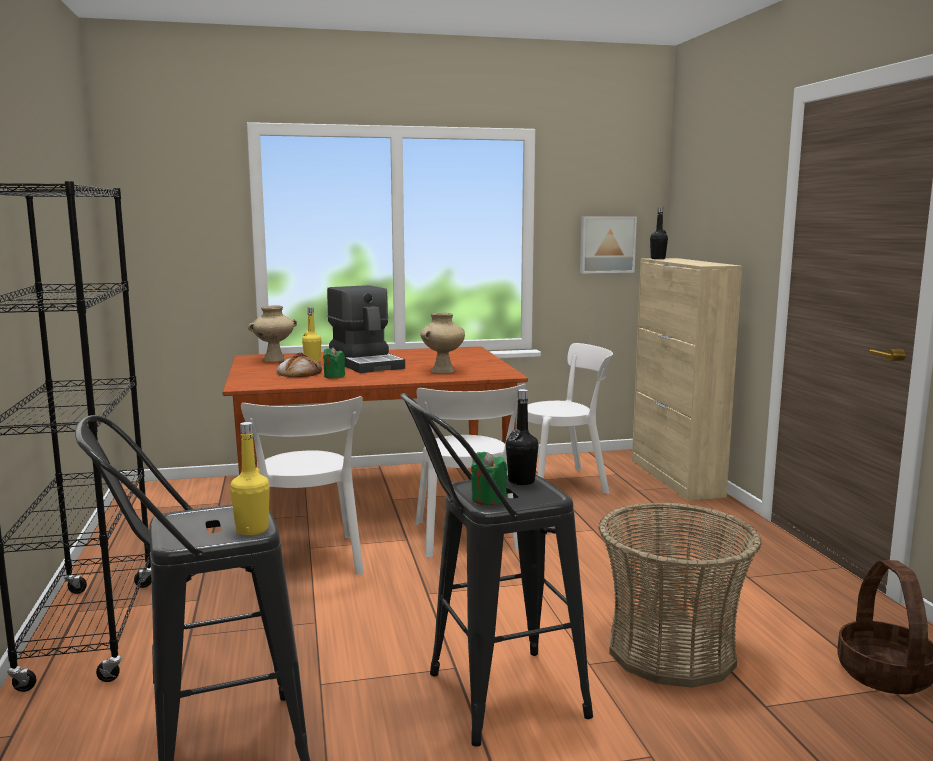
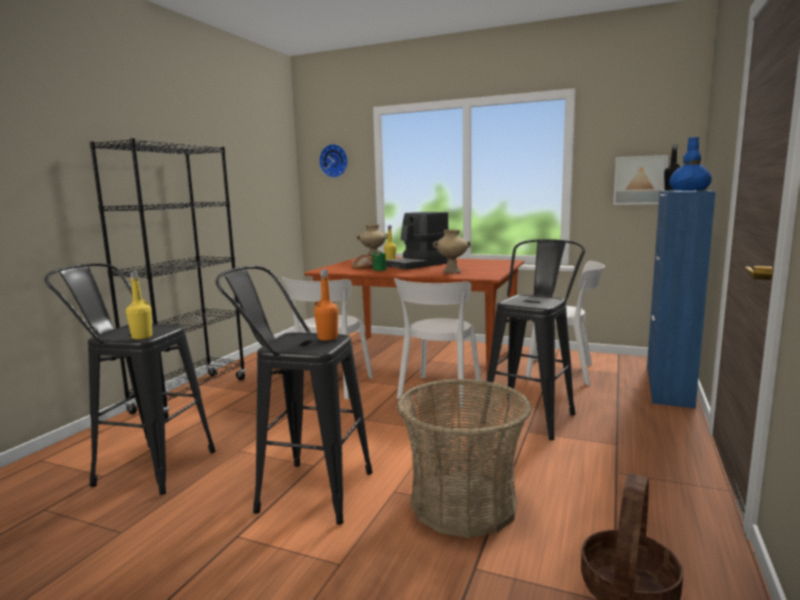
camera: 35 degrees right, 0 degrees up
(175, 202) = (334, 161): none -> wall clock
(366, 363) = (418, 265): coffee machine -> coffee machine turned 45 degrees clockwise
(488, 499) = (281, 344): green candle -> none
(521, 481) = (327, 338): black bottle -> orange bottle
(602, 539) = (532, 415): none -> black stool
(676, 478) = (668, 385): beige cabinet -> blue cabinet
(708, 263) = (689, 190): none -> blue vase

